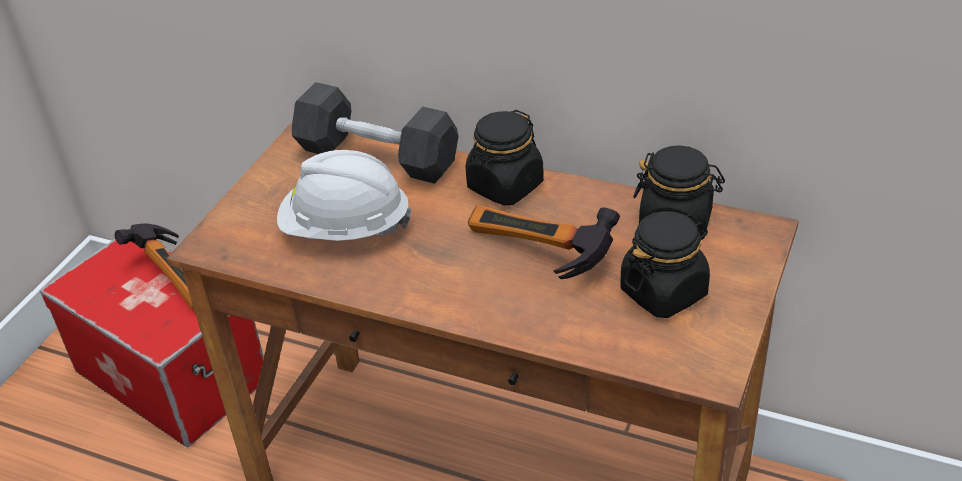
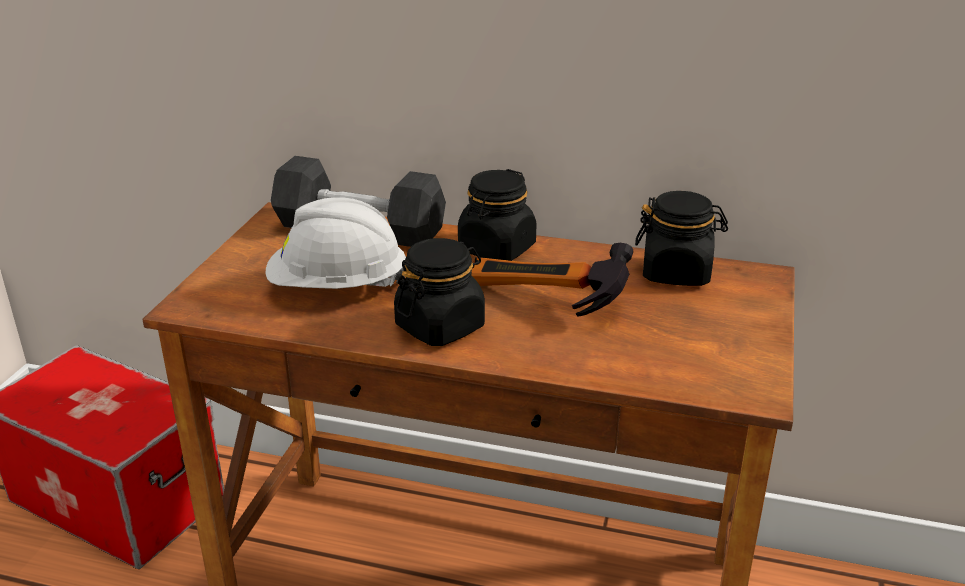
camera: 10 degrees left, 10 degrees down
(179, 278) = (132, 387): hammer -> none
(664, 292) = (683, 327): black jar -> black jar (440, 326)

